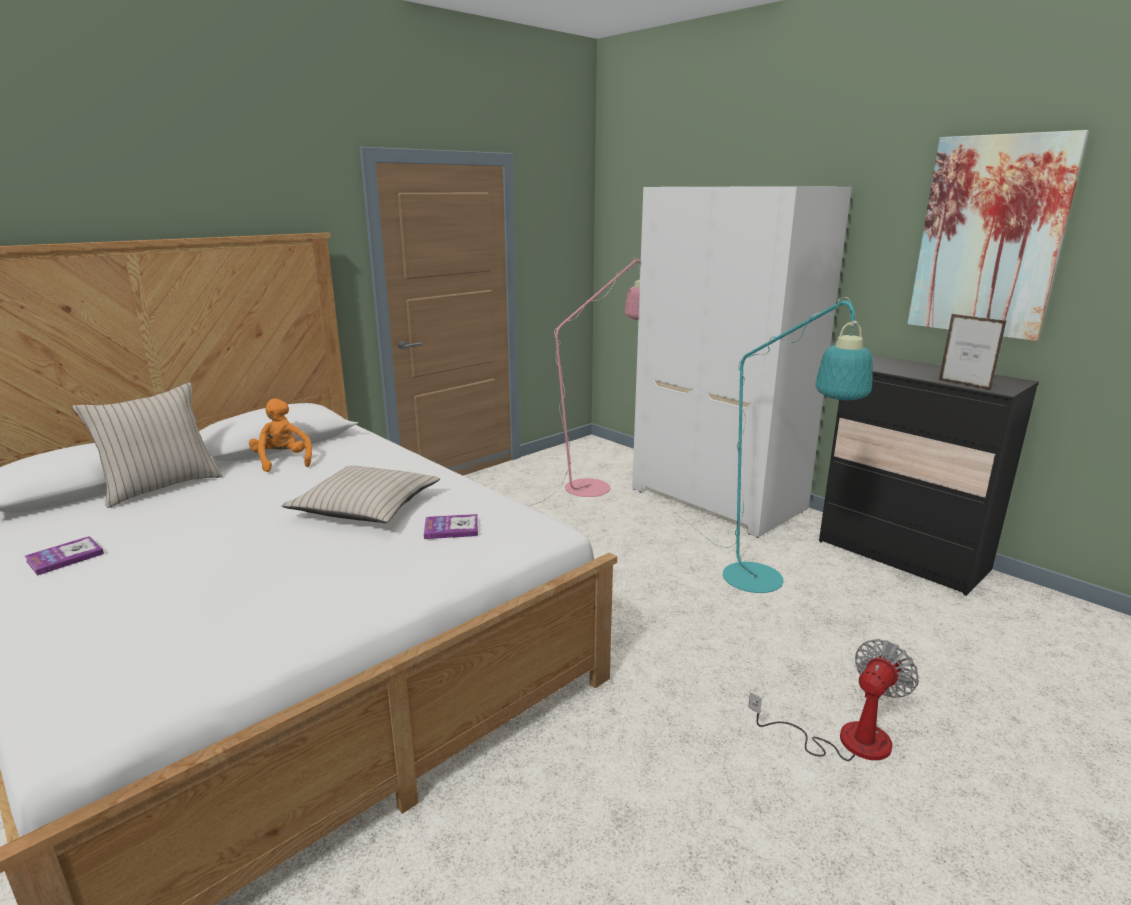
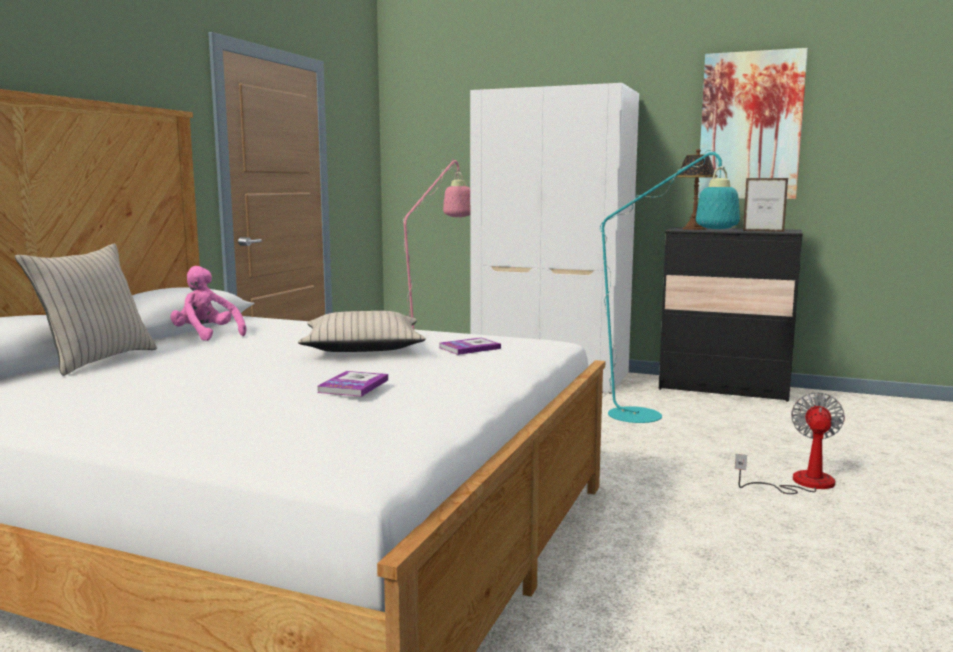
camera: 25 degrees left, 10 degrees down
(65, 557) = (92, 403): book -> book (353, 386)
(283, 461) = (206, 336): orange plush toy -> pink plush toy
(885, 366) = (693, 229): none -> table lamp

